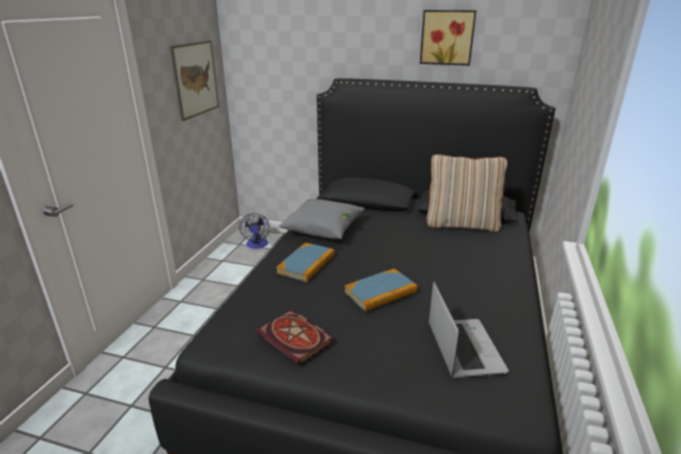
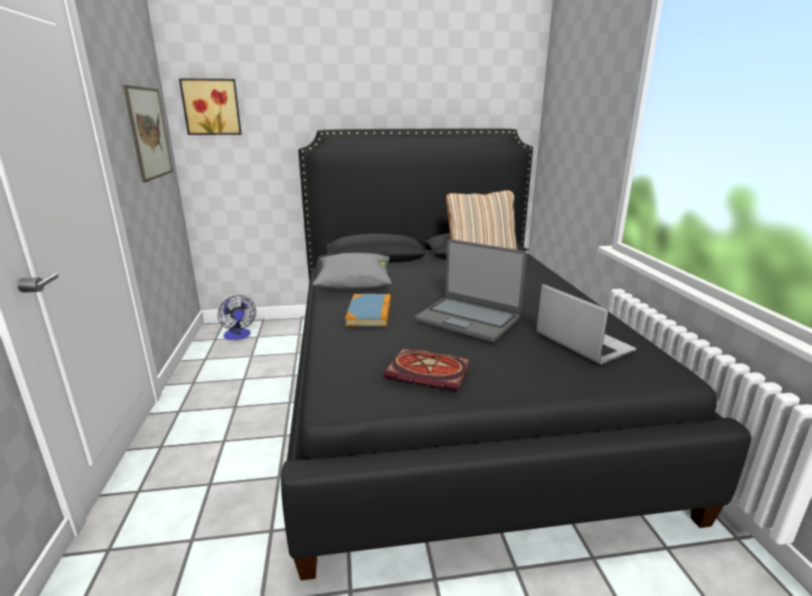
camera: 25 degrees left, 5 degrees down
(380, 292) = (468, 319): book -> laptop
(447, 37) = (428, 85): picture -> picture (212, 107)

